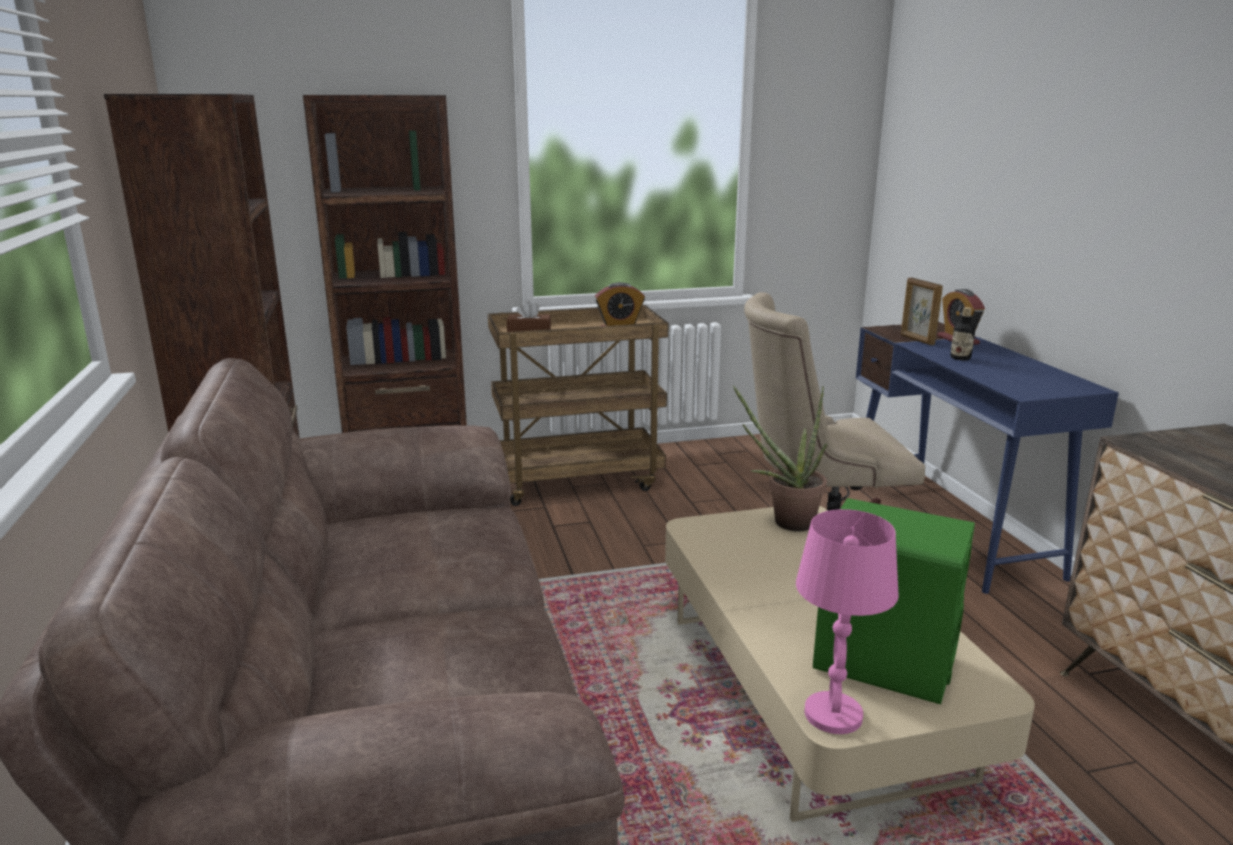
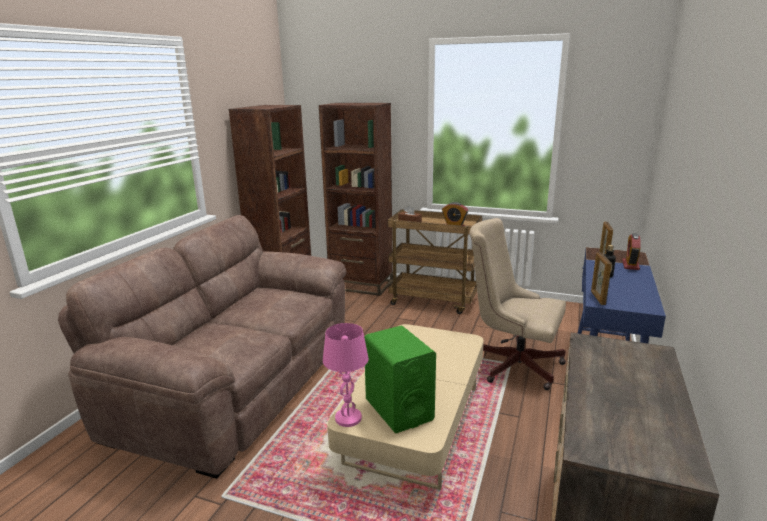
camera: 35 degrees right, 0 degrees up
(785, 522) = (452, 340): potted plant -> none
(1012, 388) = (597, 298): none -> picture frame

